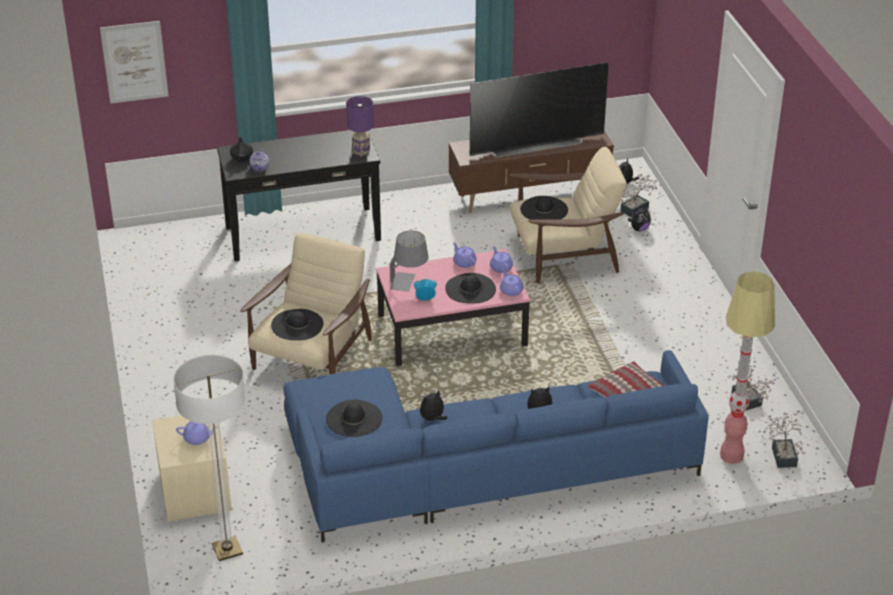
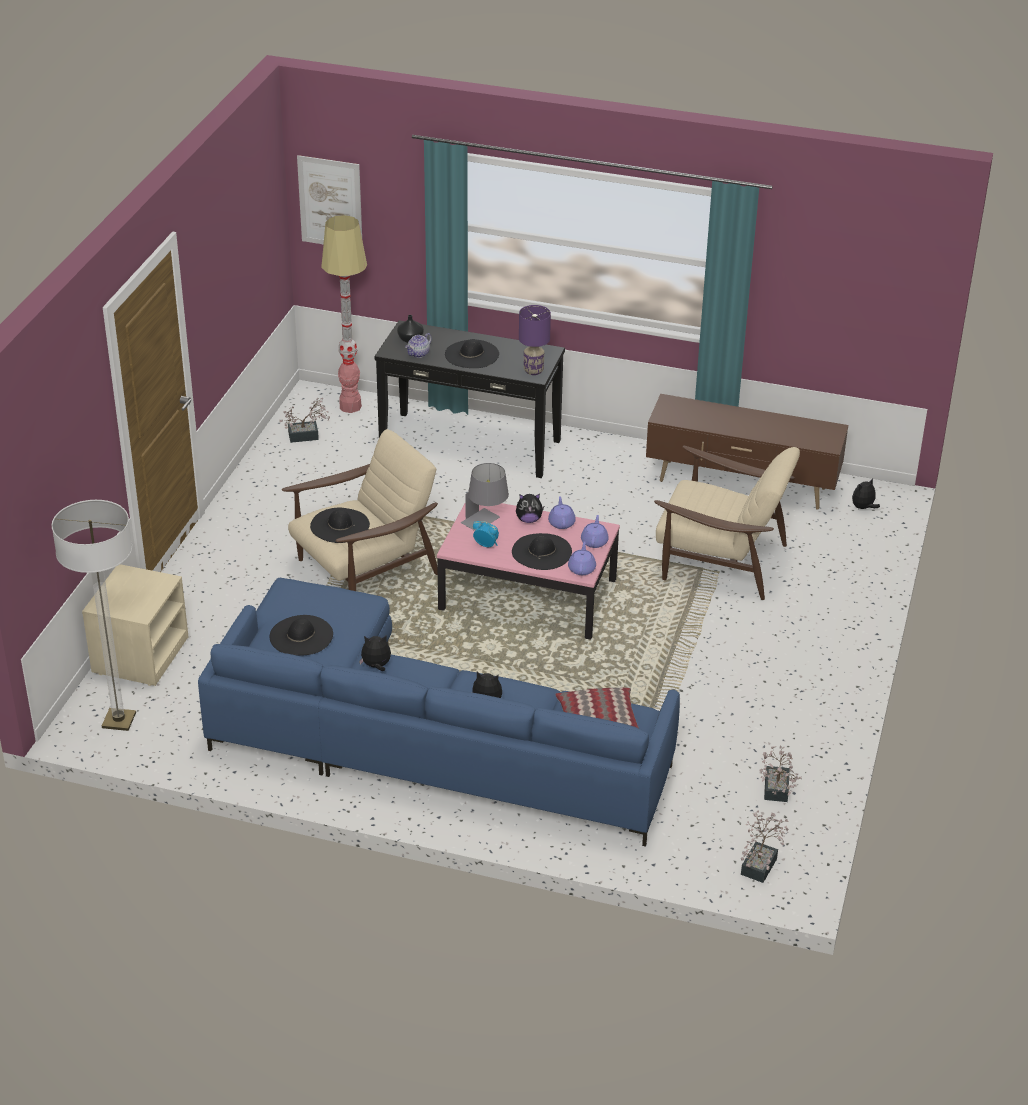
camera: 30 degrees right, 0 degrees up
(197, 438) = (139, 597): purple teapot -> none
(535, 144) = (752, 425): television -> none
(544, 209) = (703, 498): black hat -> black hat (472, 354)
(637, 208) = (851, 539): potted plant -> potted plant (307, 436)
(639, 229) = (832, 562): plush toy -> plush toy (529, 520)
(731, 456) = (700, 840): floor lamp -> floor lamp (350, 406)

